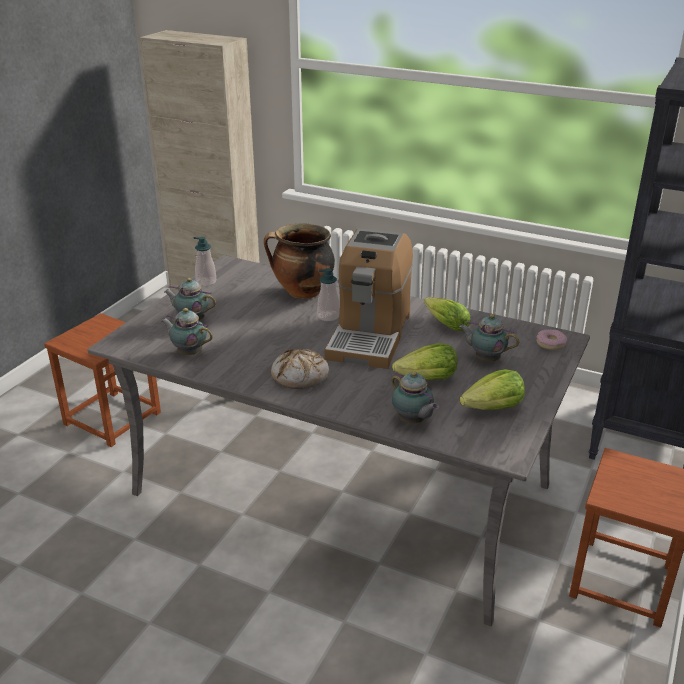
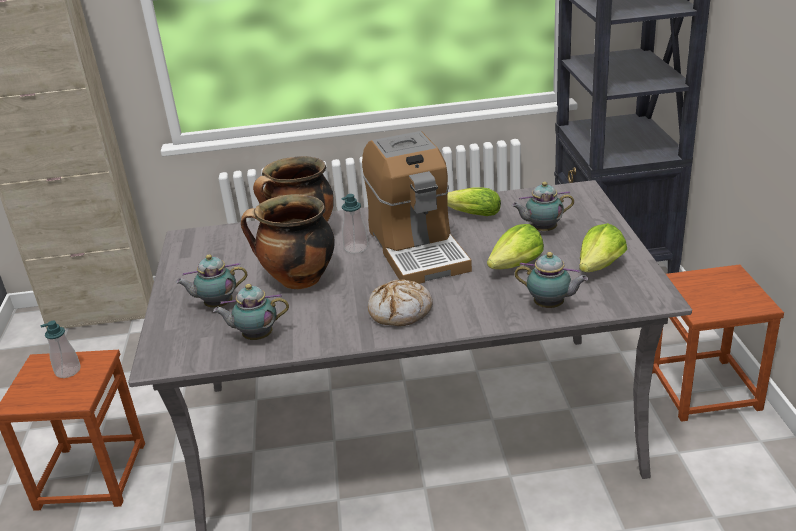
camera: 30 degrees left, 0 degrees up
(206, 282) = (183, 263): soap dispenser -> soap dispenser (68, 371)
(260, 325) = (298, 281): none -> cooking pot
(550, 343) = (575, 198): donut -> none

